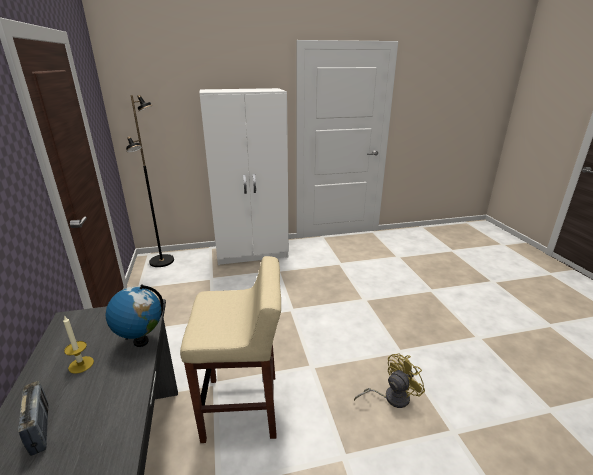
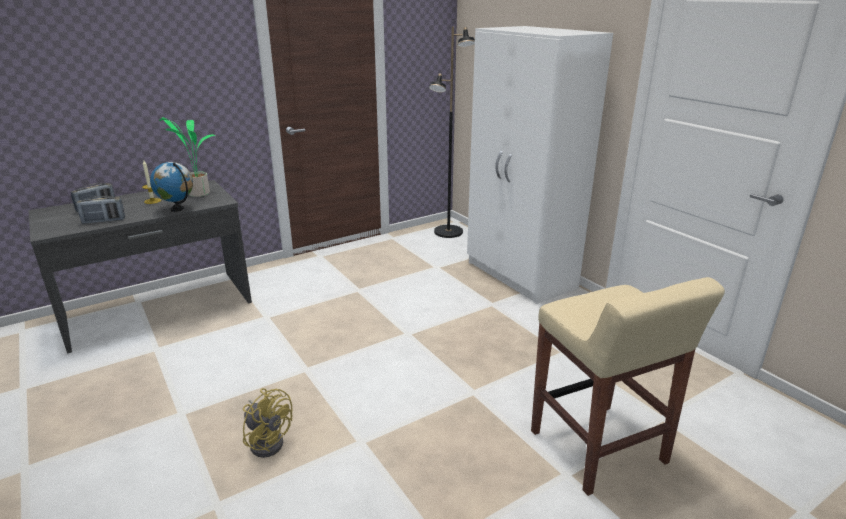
camera: 70 degrees right, 0 degrees up
(98, 325) = (198, 193): none -> potted plant
(118, 412) = (104, 221): none -> radio
(243, 407) = (238, 339): beige stool -> beige stool (598, 448)

